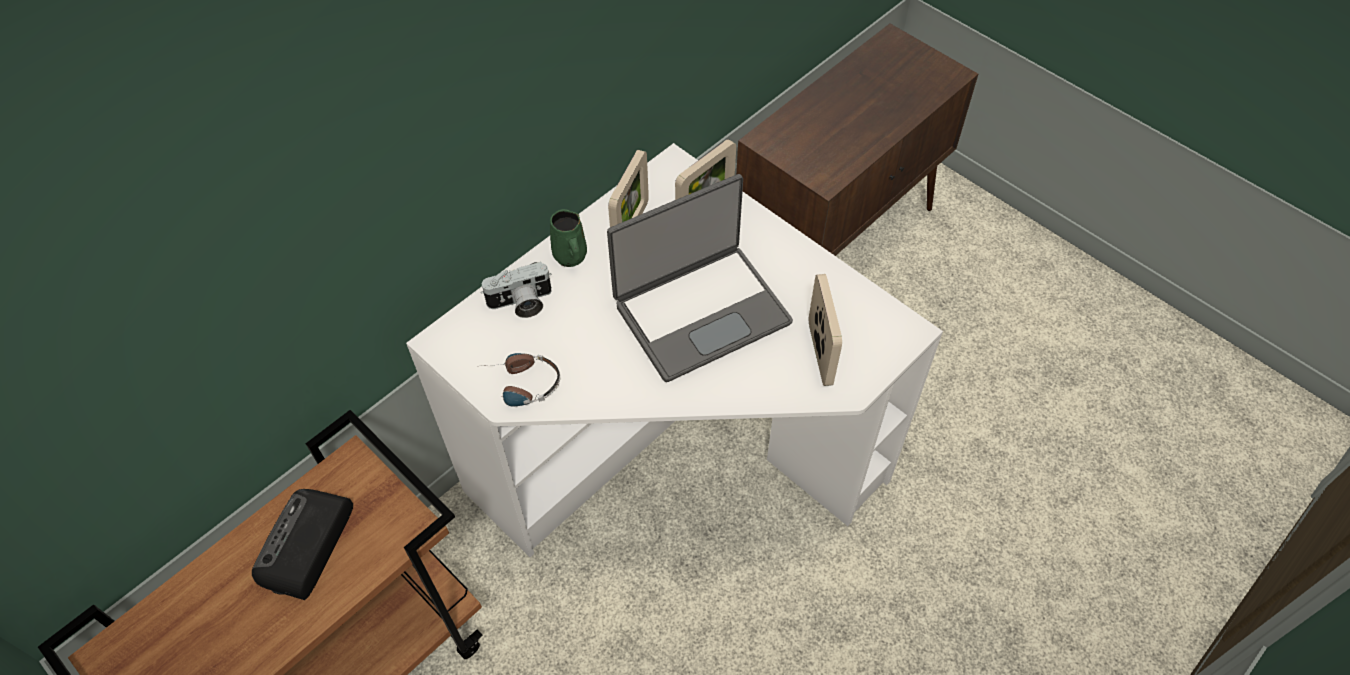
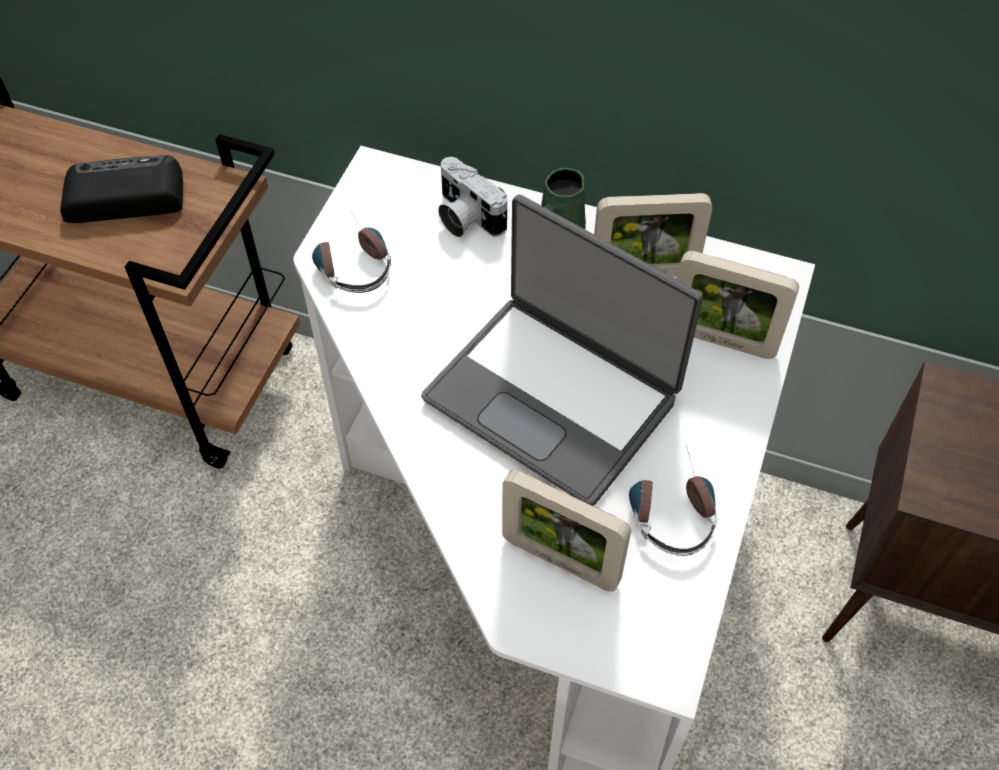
camera: 65 degrees right, 0 degrees up
(808, 286) = (670, 507): none -> headphones
(820, 353) = (560, 561): picture frame -> picture frame turned 60 degrees clockwise

